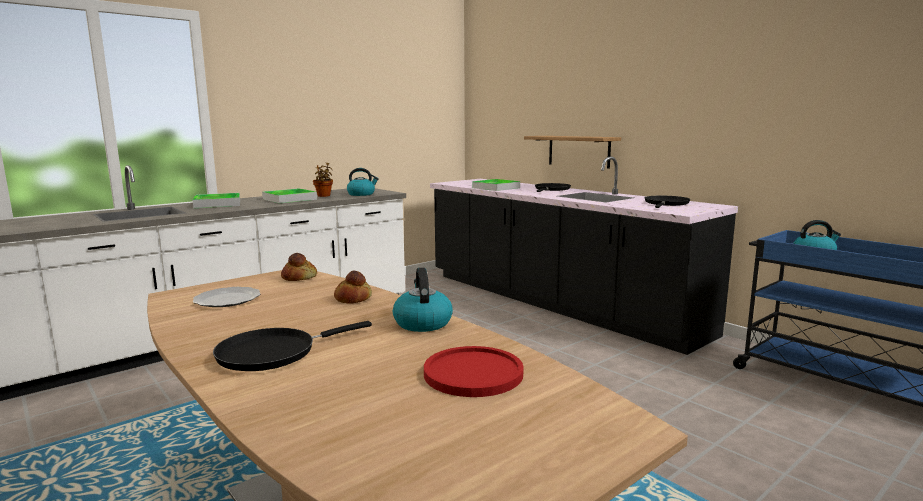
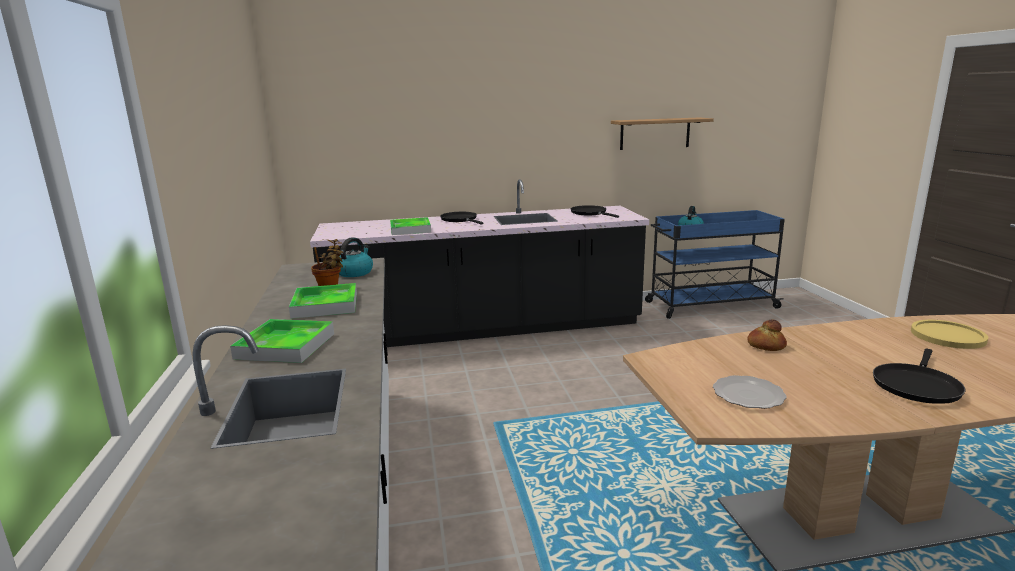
camera: 60 degrees left, 5 degrees up
(273, 353) = (916, 385): black frying pan -> black frying pan turned 45 degrees clockwise
(299, 277) = (674, 358): bread -> none
(422, 323) = (842, 333): kettle -> none
(473, 373) = (947, 336): red plate -> yellow plate
(578, 151) = (463, 177): shelf -> shelf (655, 133)

